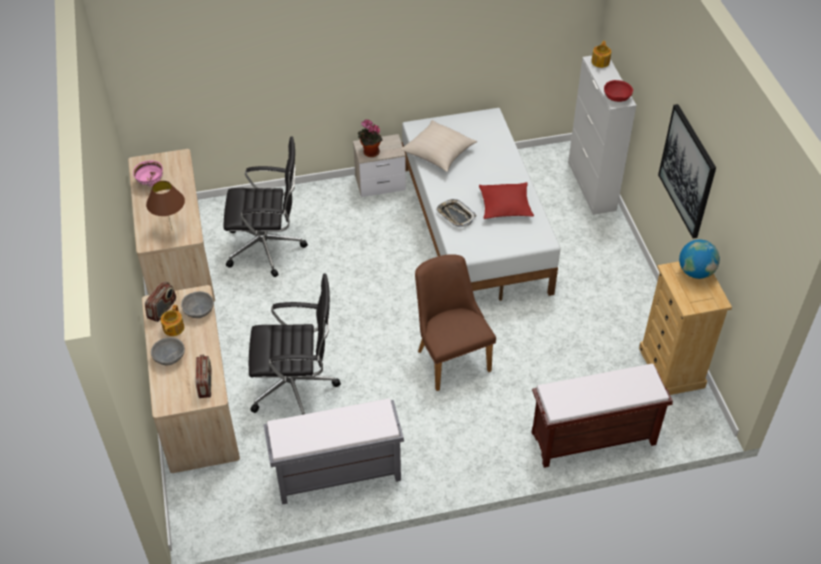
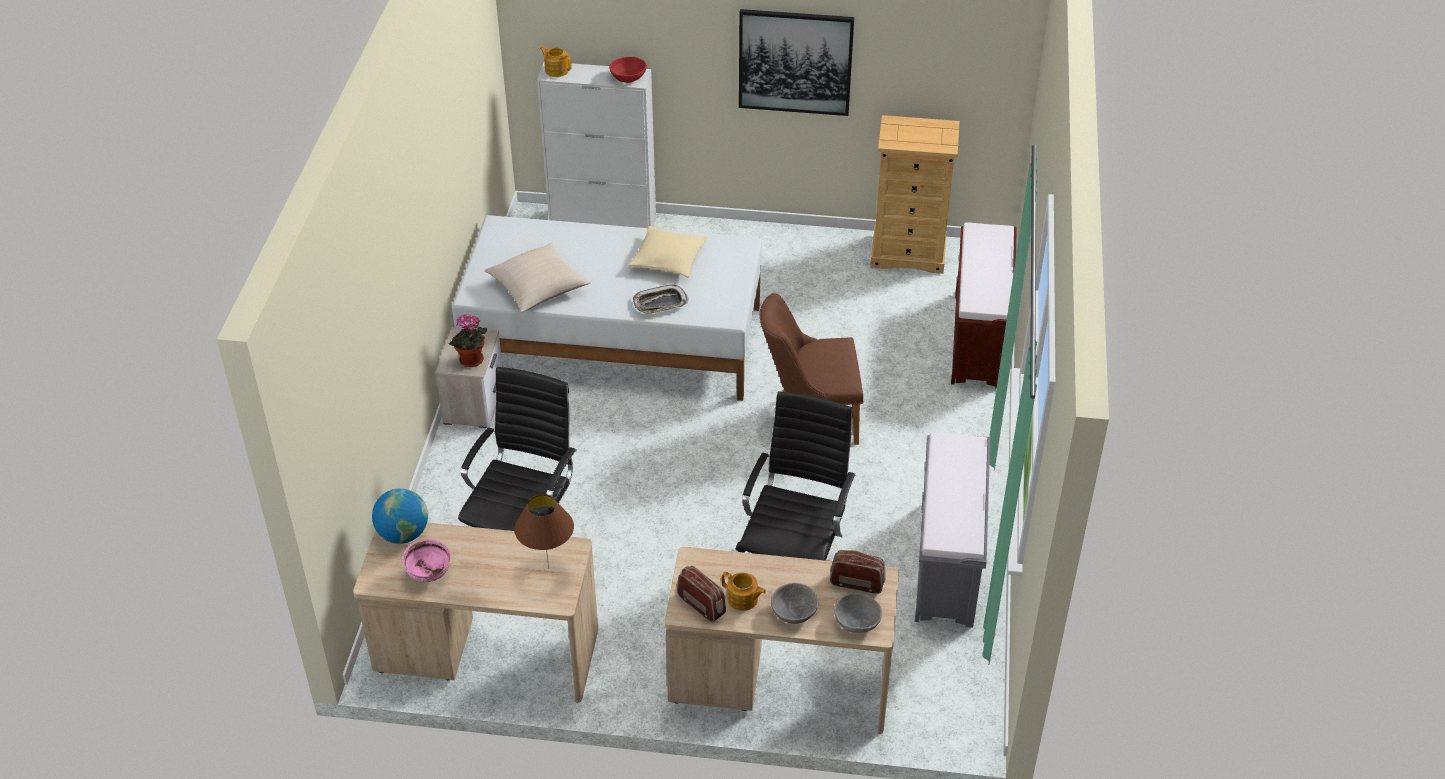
camera: 70 degrees left, 5 degrees down
(198, 310) = (722, 567): grey bowl -> grey bowl (856, 622)
(505, 206) = (668, 259): red pillow -> beige pillow
(695, 272) = (900, 127): globe -> globe (403, 534)

